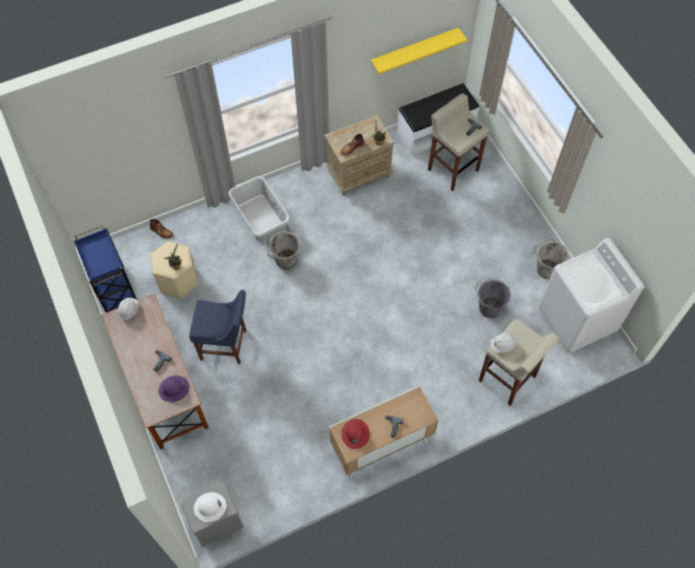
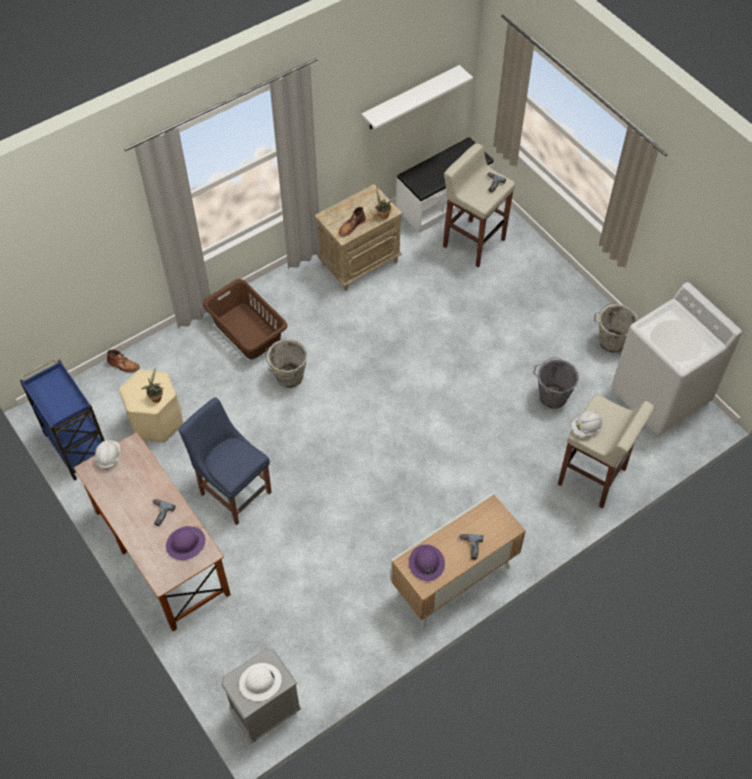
camera: 10 degrees left, 5 degrees down
(226, 345) = (233, 490): blue chair -> blue chair turned 135 degrees counterclockwise
(261, 217) = (247, 330): grey laundry basket -> brown laundry basket
(355, 434) = (426, 563): red hard hat -> purple hard hat
(414, 50) = (410, 98): yellow shelf -> white shelf

